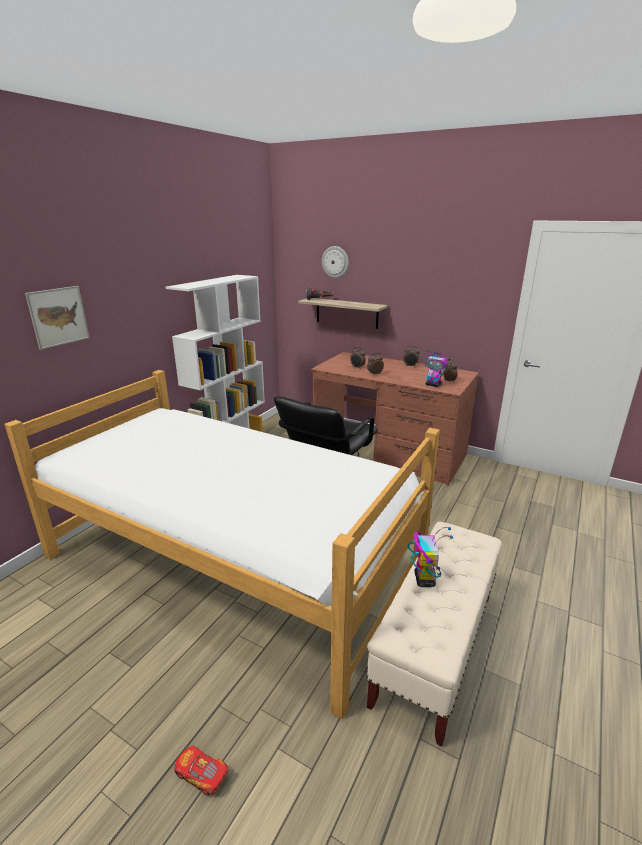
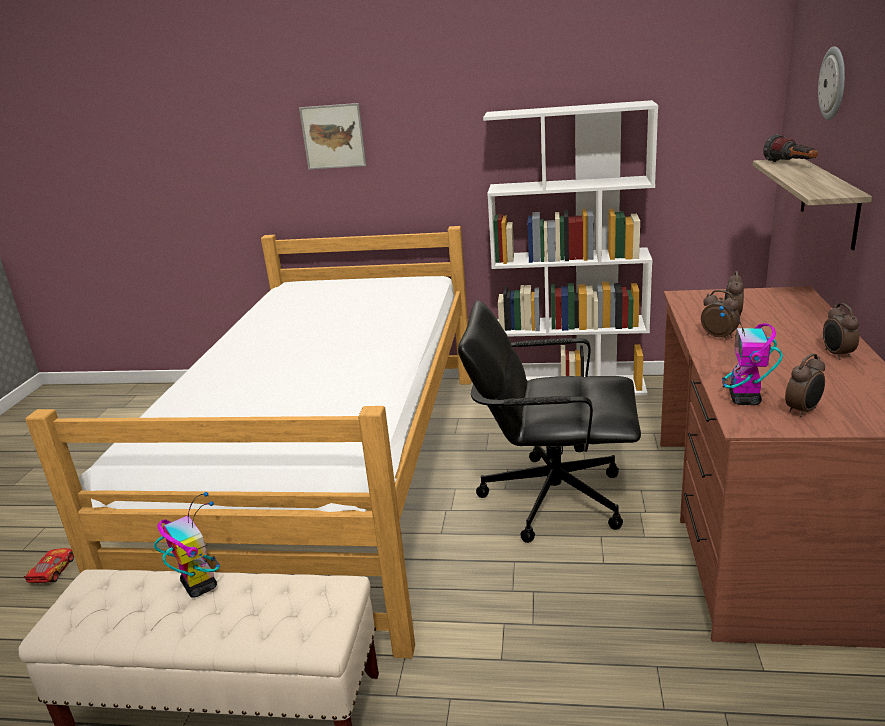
camera: 70 degrees right, 0 degrees up
(424, 579) = (199, 585): toy robot -> toy robot turned 105 degrees counterclockwise

